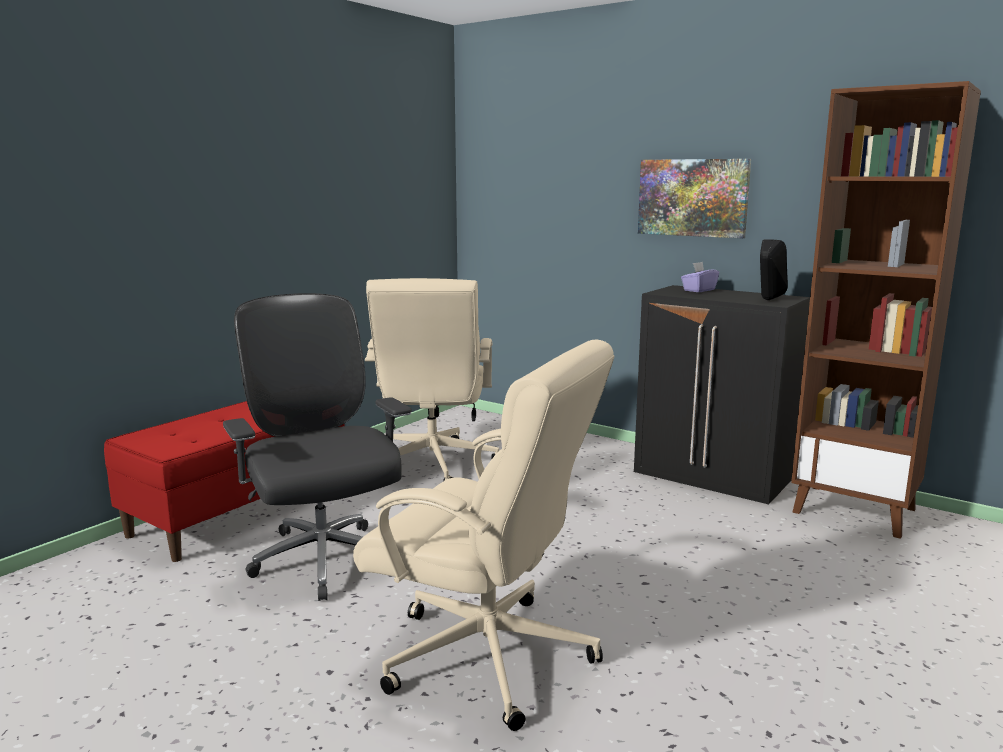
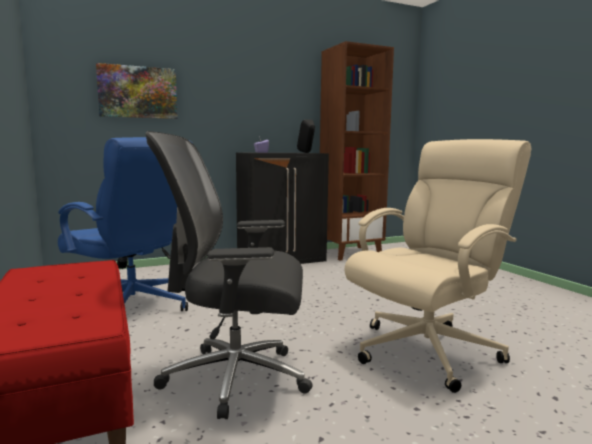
camera: 60 degrees left, 5 degrees down
(433, 463) = (133, 306): beige office chair -> blue office chair
(693, 197) = (241, 98): picture -> picture (138, 92)

